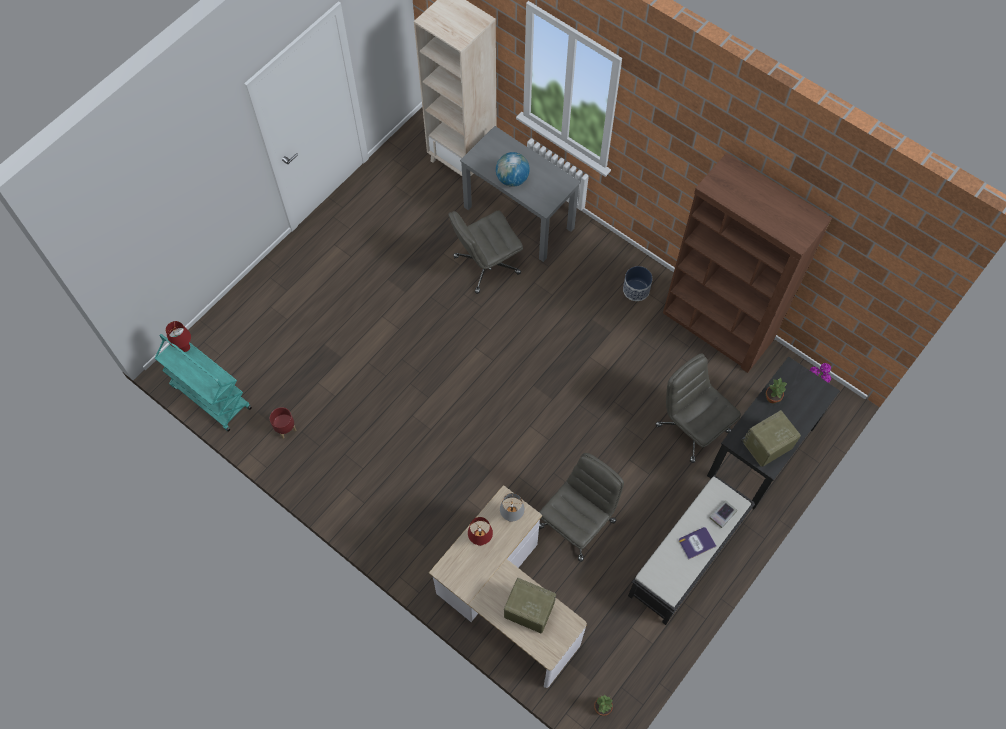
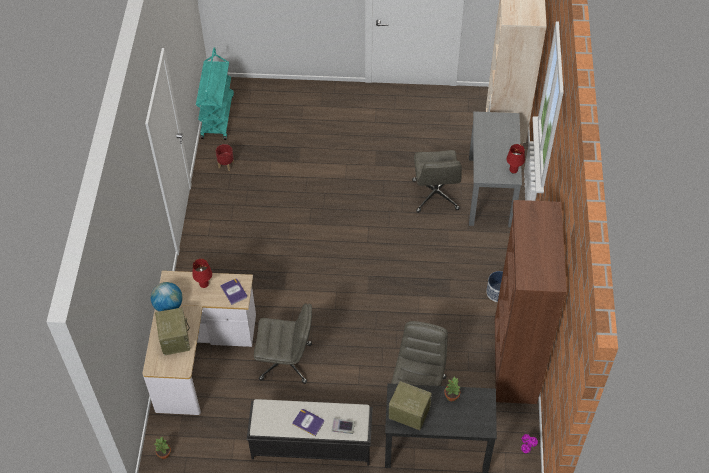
camera: 55 degrees right, 10 degrees down
(184, 347) = (222, 69): red table lamp -> red table lamp (513, 170)
(486, 265) = (435, 195): grey office chair -> grey office chair turned 120 degrees counterclockwise
(511, 516) = (234, 291): grey table lamp -> book
(512, 179) = (486, 146): globe -> globe (168, 306)

